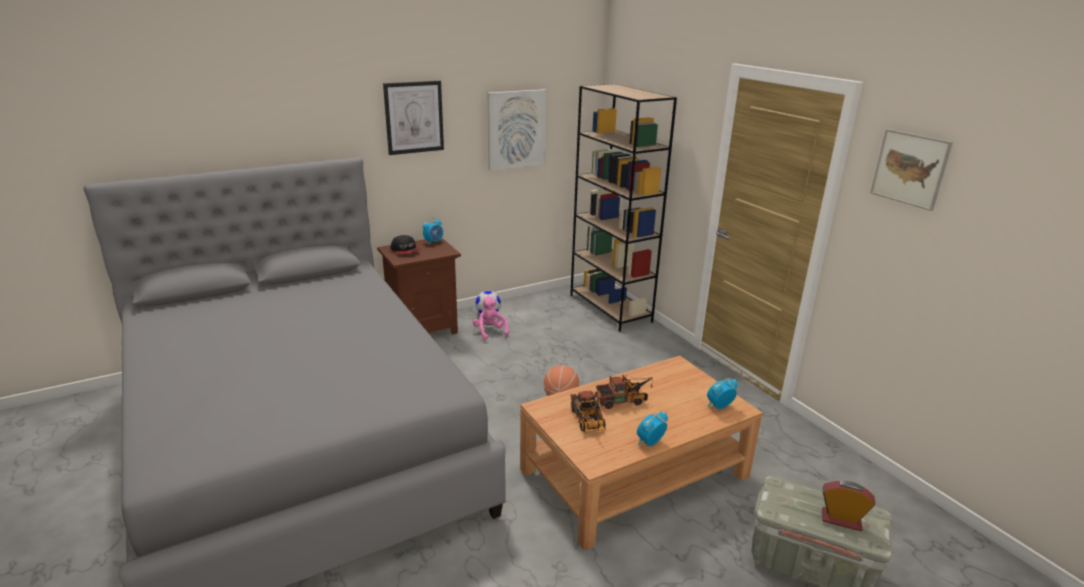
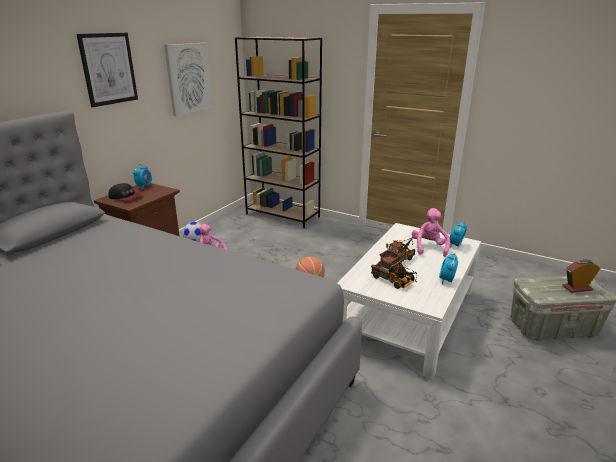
camera: 30 degrees left, 0 degrees up
(633, 474) = (408, 315): brown coffee table -> white coffee table
(680, 398) = (429, 248): none -> pink plush toy
(909, 168) = (528, 56): picture -> none

